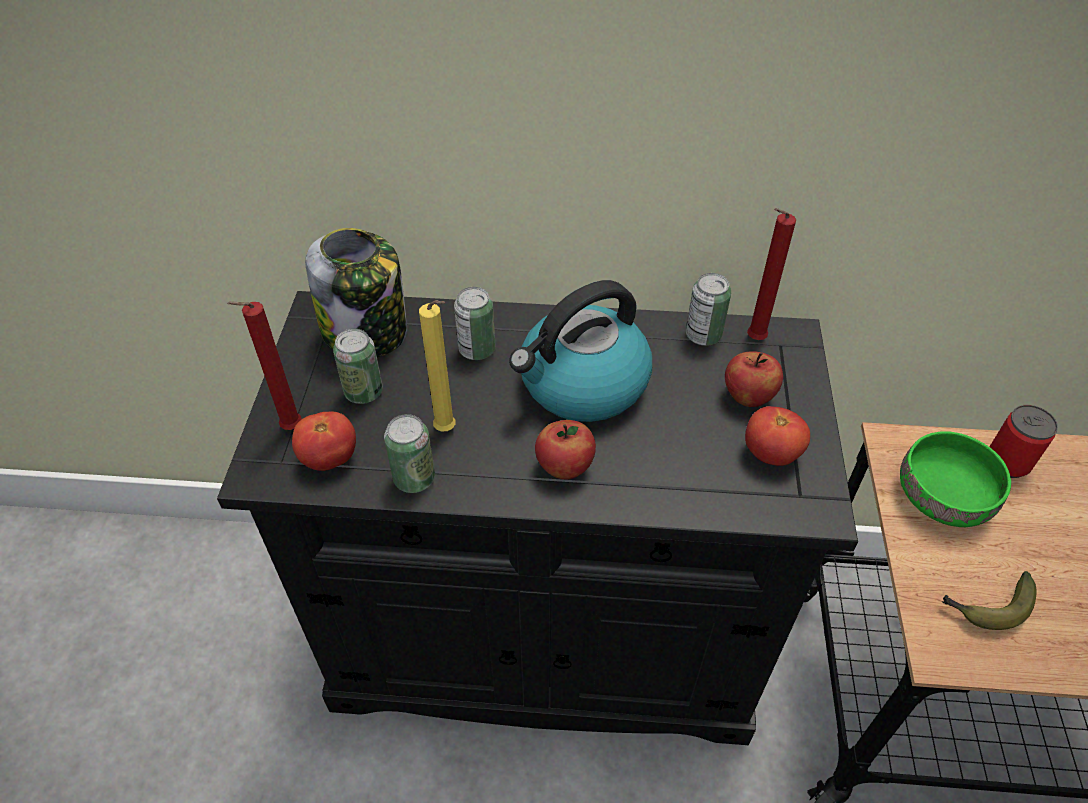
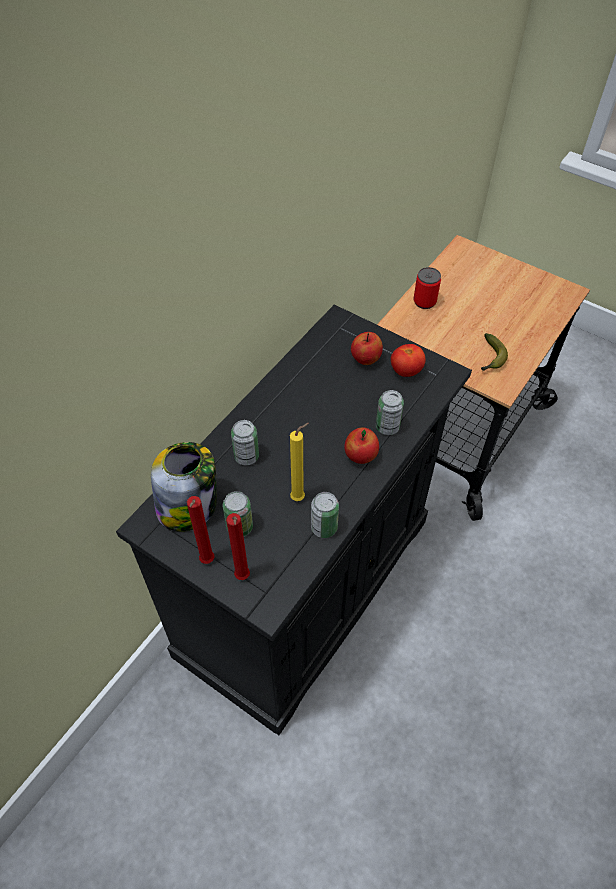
camera: 60 degrees left, 5 degrees up
(330, 458) = (281, 564): tomato -> none
(582, 384) = (309, 421): kettle -> none
(703, 335) = (311, 353): can -> can (387, 427)
(753, 340) = (329, 336): red candle -> red candle (206, 562)
(946, 497) = (428, 334): green bowl -> none

